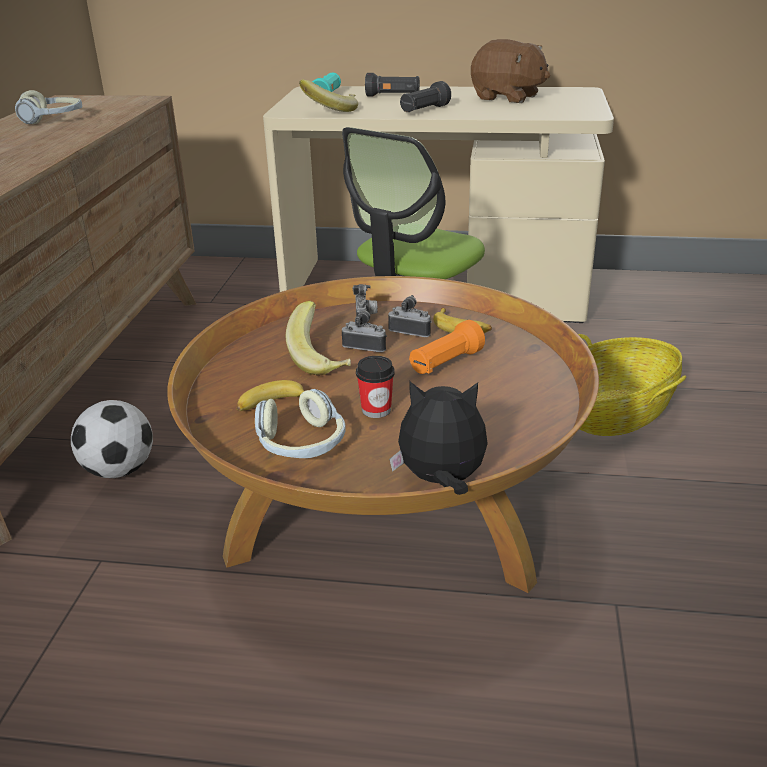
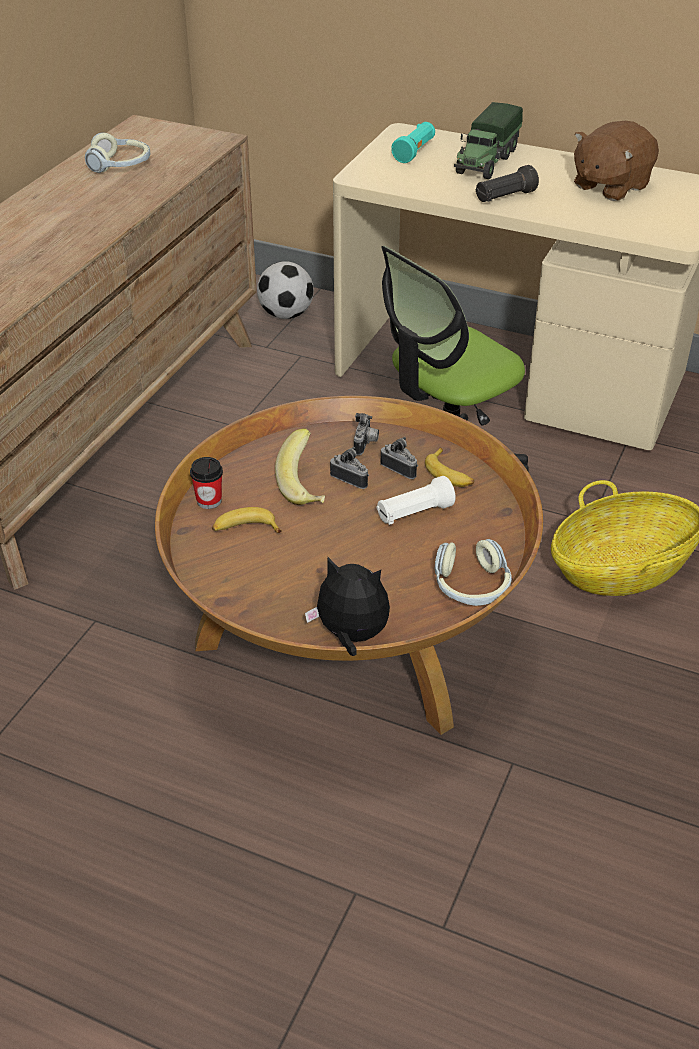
camera: 15 degrees right, 10 degrees up
(119, 470) = (130, 534): football -> football (286, 314)
(302, 444) = (254, 574): headphones -> headphones (471, 586)
(331, 111) = (406, 182): banana -> none
(376, 410) = (330, 552): cup -> cup (209, 501)
(393, 96) = (486, 162): black flashlight -> toy truck
(445, 363) = (414, 513): orange flashlight -> white flashlight
(507, 97) = (610, 186): brown plush toy -> brown plush toy turned 90 degrees clockwise

